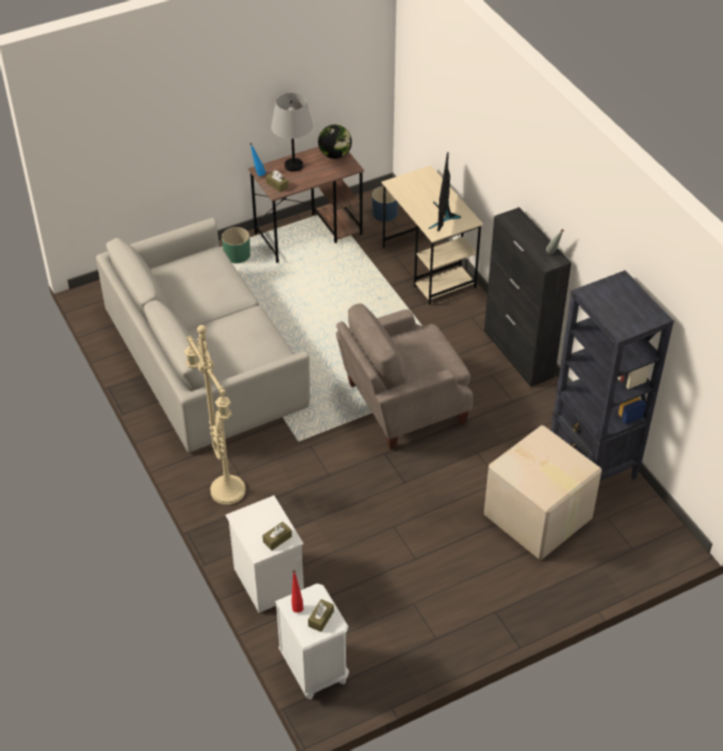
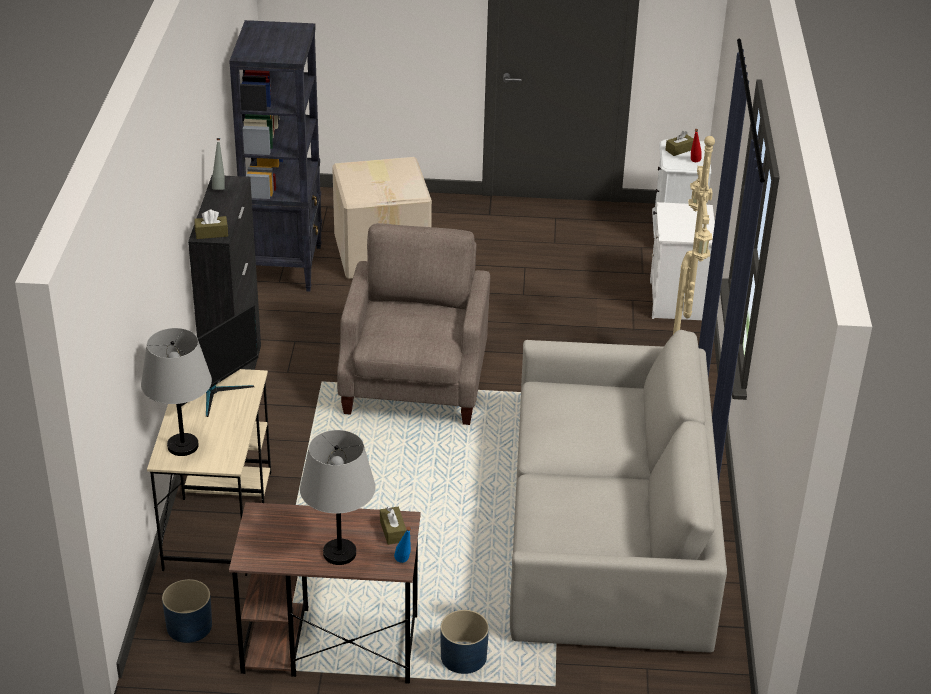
camera: 150 degrees left, 10 degrees down
(237, 255) = (463, 657): green planter -> blue planter
(277, 539) = (678, 211): brown tissue box -> brown tissue box (211, 233)
(335, 155) = (261, 544): globe -> none
(402, 404) = (415, 383): beige armchair -> beige armchair turned 90 degrees counterclockwise
(427, 182) = (182, 446): none -> grey table lamp

